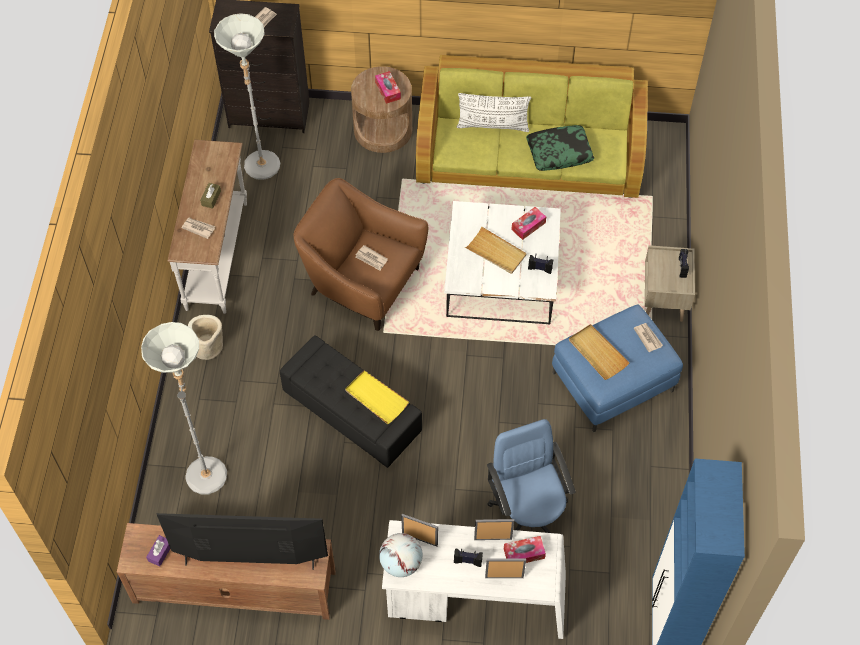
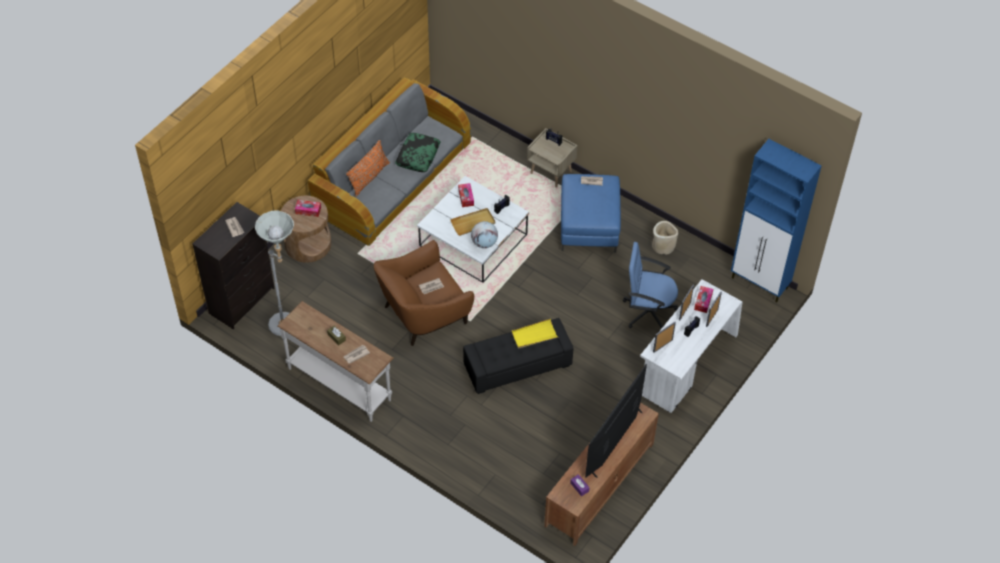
camera: 60 degrees left, 5 degrees down
(206, 467) = (503, 463): grey floor lamp -> none
(208, 347) = (410, 421): beige planter -> beige planter (663, 246)
(401, 563) = (672, 362): globe -> globe (484, 243)
(493, 125) = (369, 177): white pillow -> orange pillow
(529, 155) = (392, 179): green sofa -> grey sofa
(597, 353) = (585, 209): beige tray -> none

